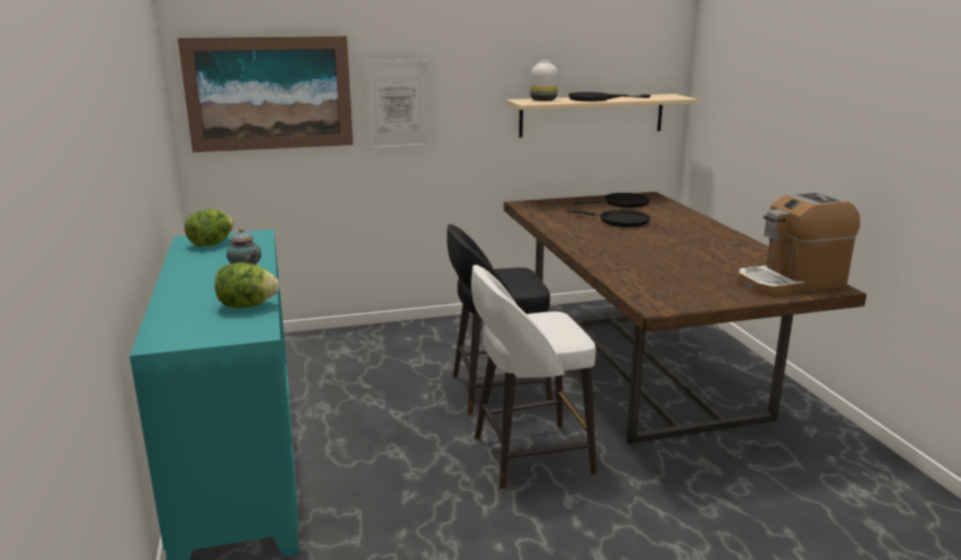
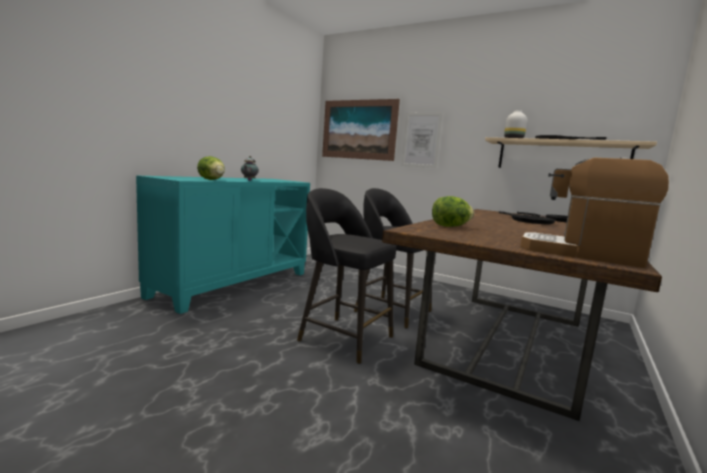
camera: 45 degrees right, 10 degrees down
(211, 244) = (273, 179): lettuce -> lettuce (450, 226)
(528, 455) = (343, 337): white stool -> black stool

